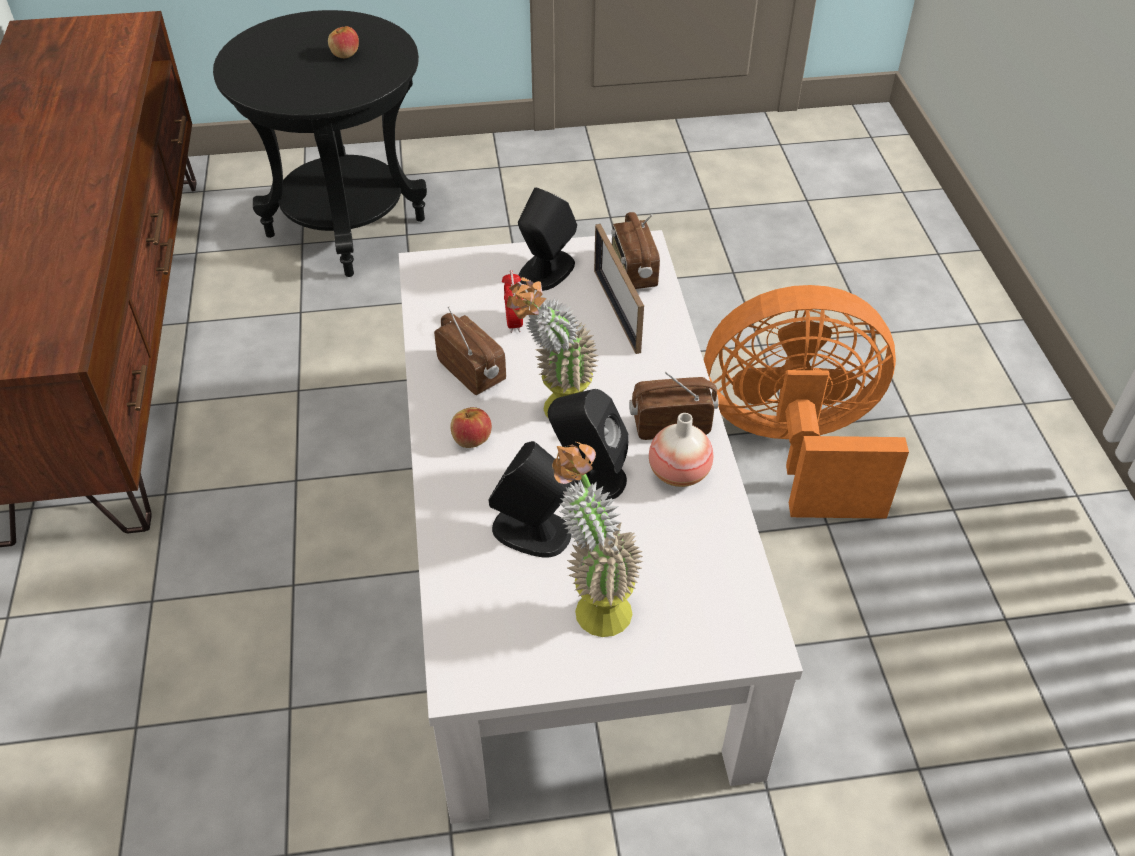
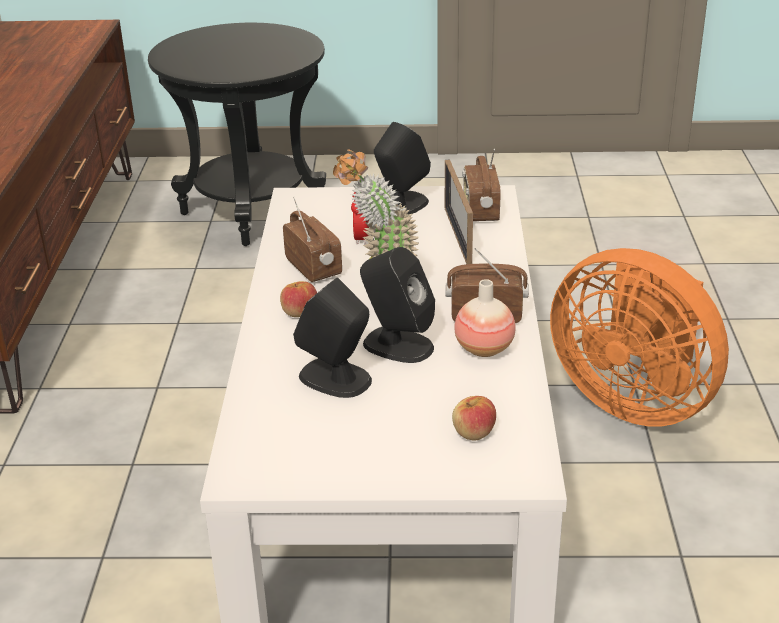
camera: 10 degrees right, 15 degrees down
(345, 54) = (261, 48): apple -> apple (473, 433)
(592, 603) = (376, 433): potted plant -> none
(794, 448) = (633, 400): orange fan -> orange fan turned 150 degrees counterclockwise

